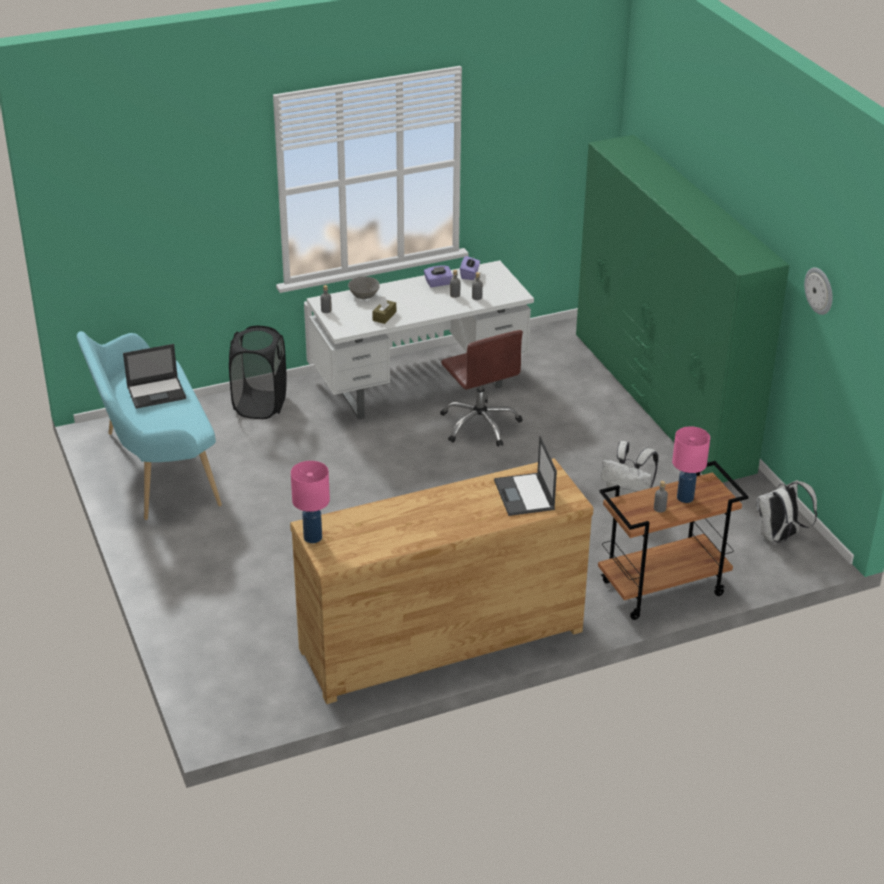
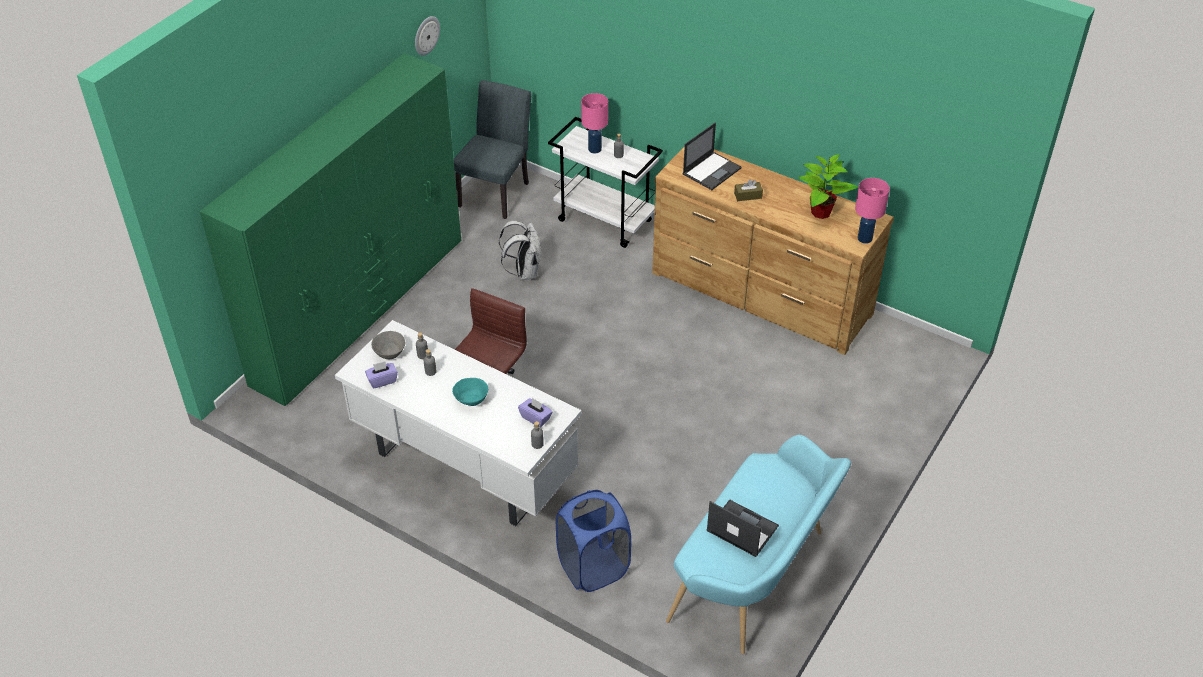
camera: 125 degrees left, 10 degrees up
(260, 405) = (593, 567): black laundry basket -> blue laundry basket
(363, 296) = (487, 433): grey bowl -> grey bowl (390, 353)
(382, 530) = (820, 212): none -> potted plant
(384, 316) = (511, 398): brown tissue box -> brown tissue box (748, 195)
(404, 301) = (471, 399): none -> turquoise bowl
(438, 283) = (418, 394): purple tissue box -> purple tissue box (536, 418)
(662, 589) = (606, 220): brown cart -> white cart
(779, 537) = (497, 191): white backpack -> grey chair

